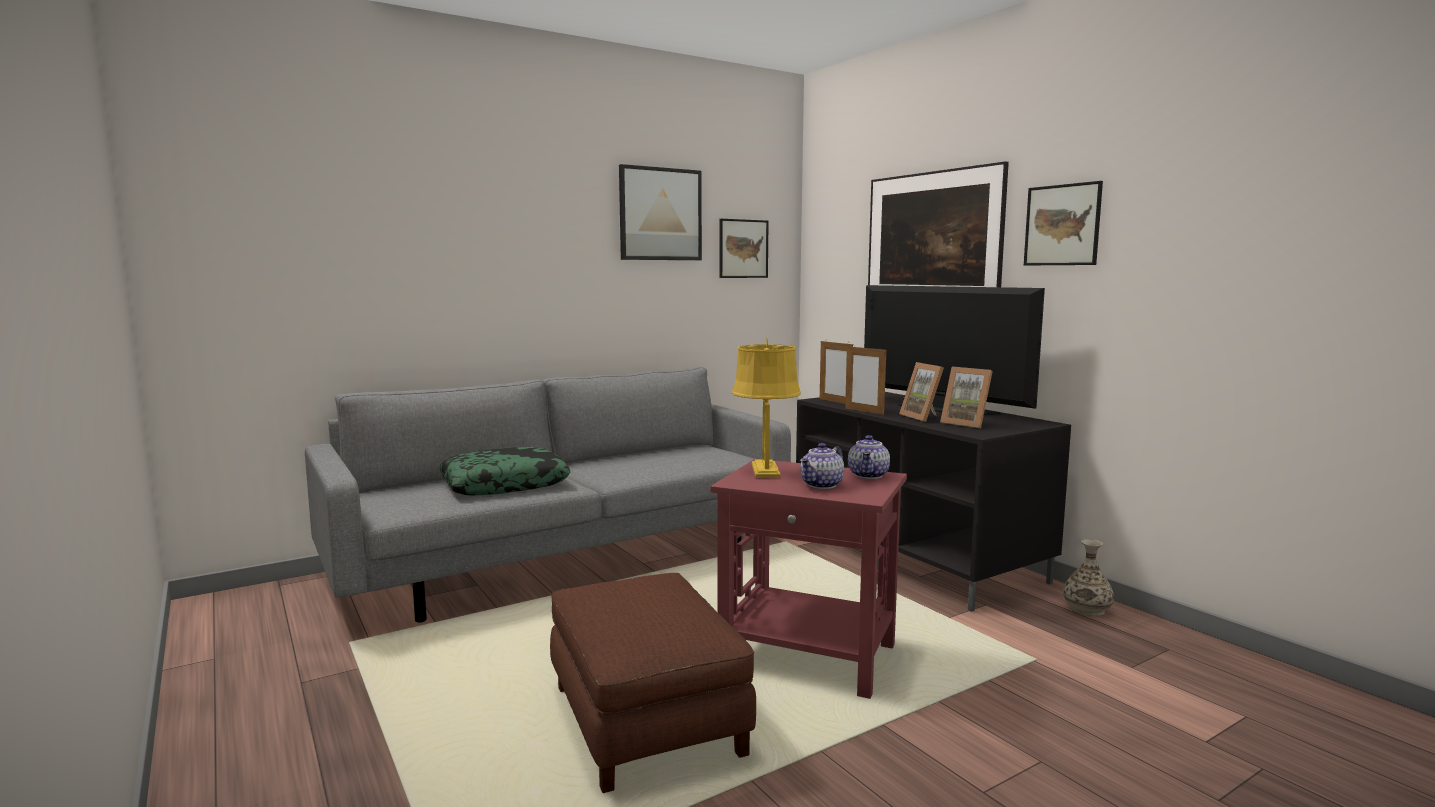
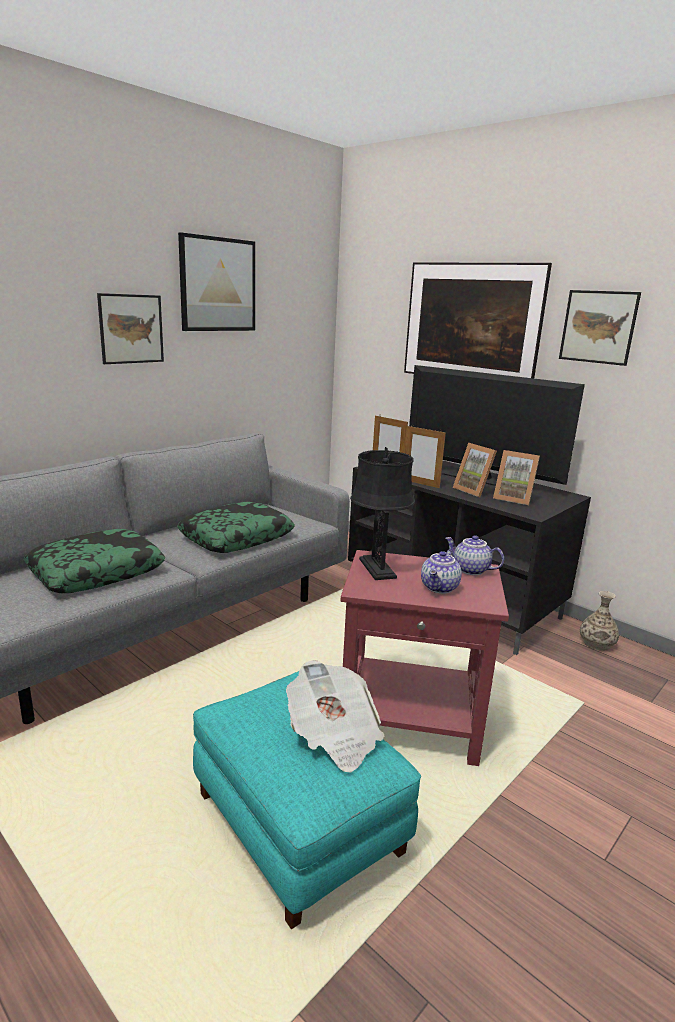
camera: 15 degrees left, 10 degrees up
(644, 721) = (296, 823): brown ottoman -> turquoise ottoman
(657, 466) = (236, 537): none -> pillow
(674, 611) = (334, 736): none -> newspaper
(743, 248) = (290, 318): picture -> picture (131, 329)
(765, 470) = (377, 568): yellow table lamp -> black table lamp
(869, 475) = (470, 570): teapot -> teapot turned 120 degrees clockwise

